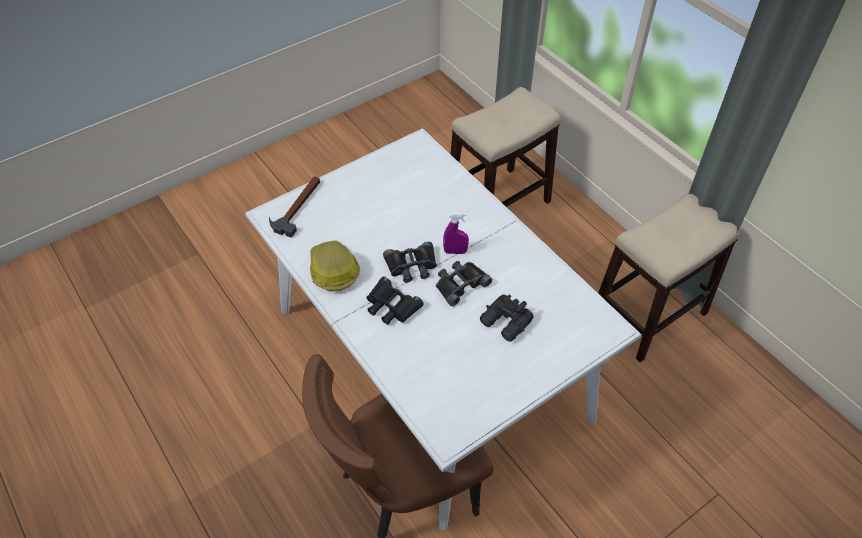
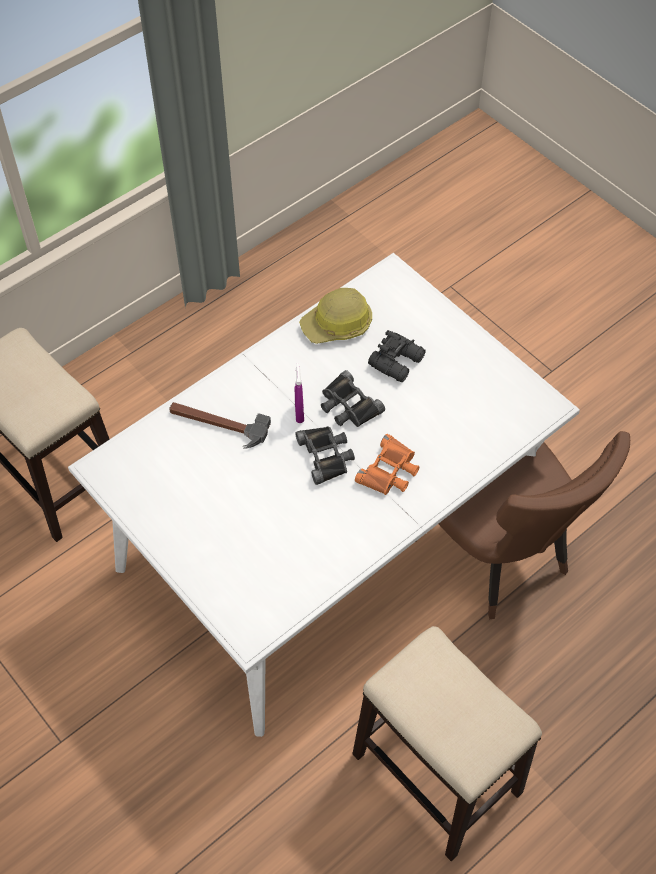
camera: 95 degrees left, 5 degrees up
(298, 207) = (233, 600): hammer -> hammer (218, 424)
(333, 270) = (342, 540): hard hat -> hard hat (338, 325)
(391, 306) = (389, 471): black binoculars -> orange binoculars
(649, 314) = (240, 323): stool -> stool (435, 772)

